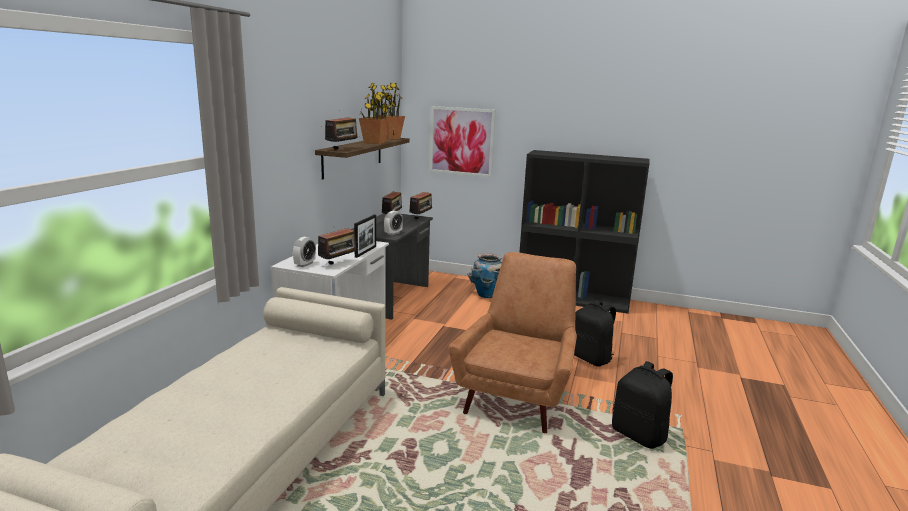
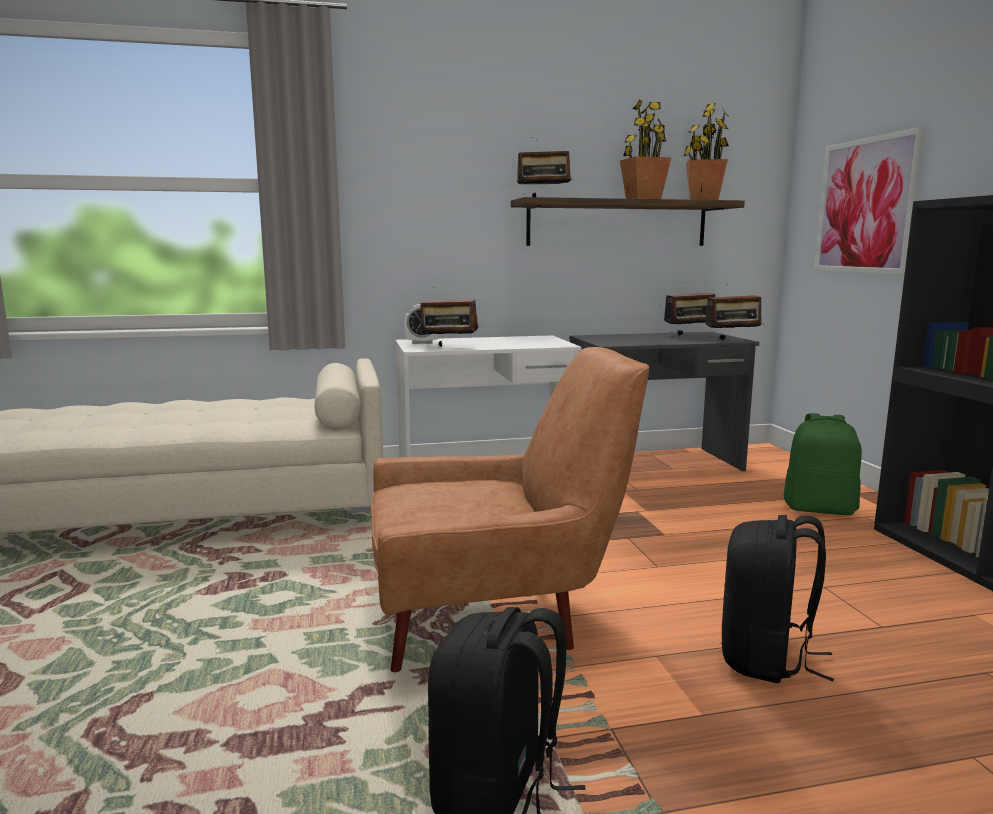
camera: 60 degrees right, 5 degrees down
(365, 252) = (518, 346): picture frame -> none
(393, 233) = (624, 343): alarm clock -> none
(487, 294) = (820, 509): planter -> green backpack

